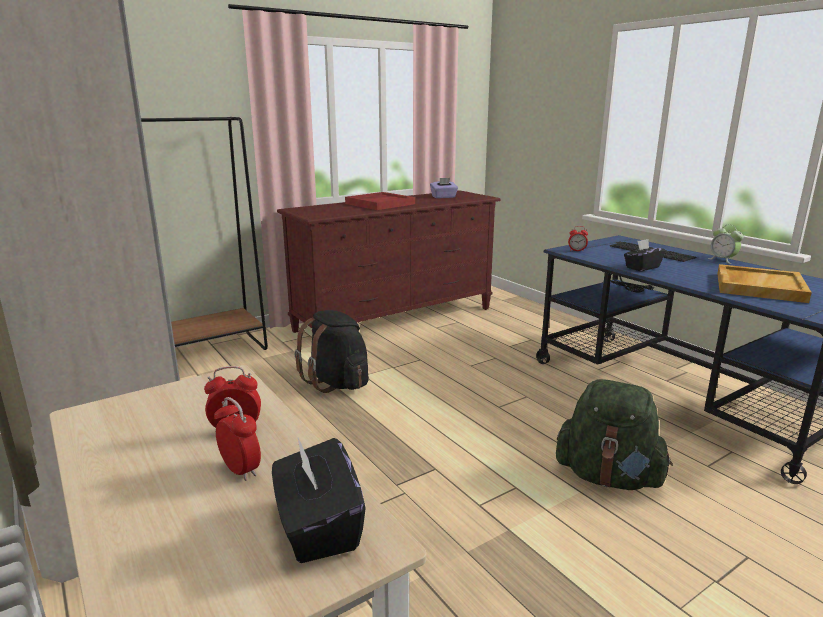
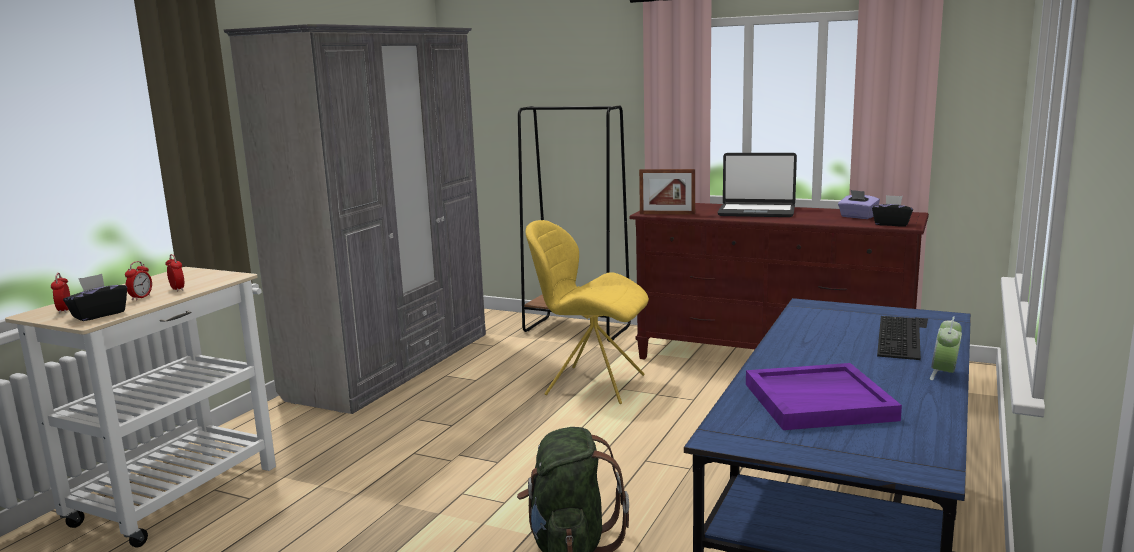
camera: 60 degrees right, 5 degrees down
(332, 215) = (667, 214): none -> picture frame
(337, 383) = (591, 384): black backpack -> yellow chair
(380, 203) = (756, 211): red tray -> laptop
(577, 250) = (818, 309): alarm clock -> alarm clock (64, 310)
(642, 267) = (796, 342): black tissue box -> black tissue box (891, 224)
(758, 286) = (819, 401): beige tray -> purple tray

